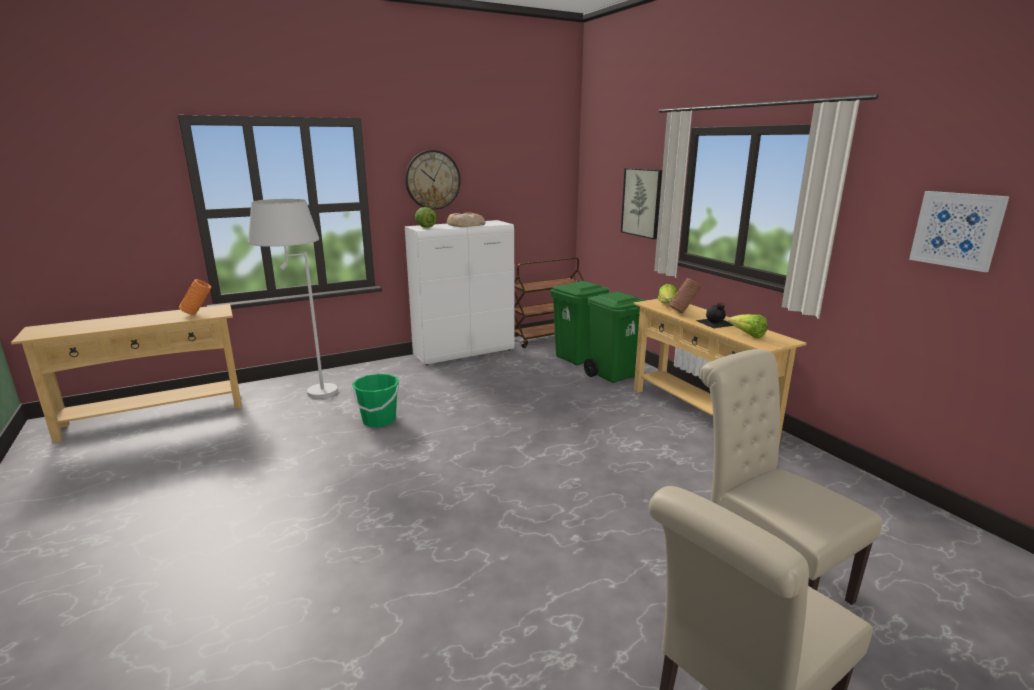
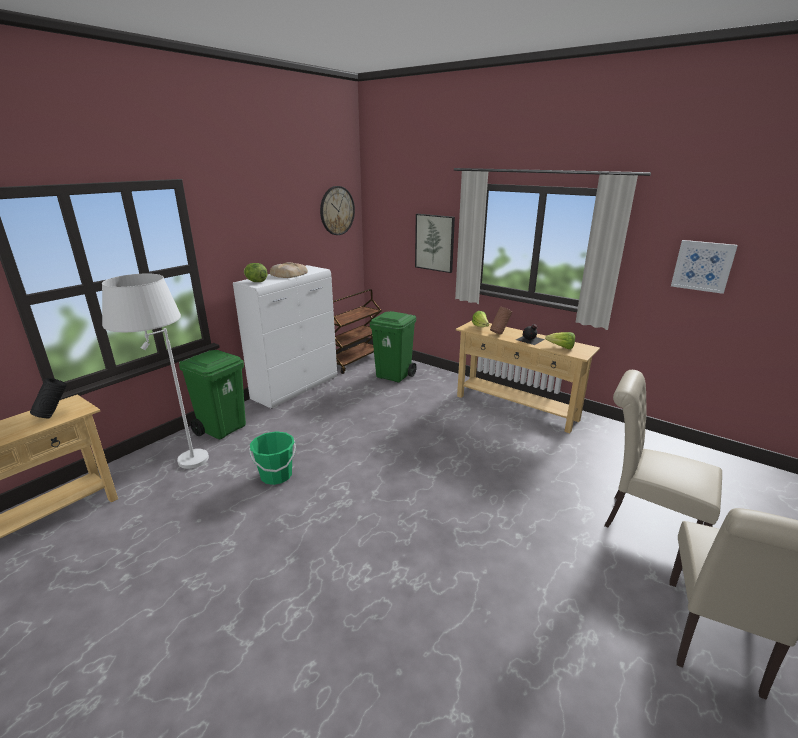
camera: 25 degrees left, 5 degrees up
(198, 314) = (54, 415): orange vase -> black vase
(432, 180) = (251, 234): wall clock -> wall clock (337, 210)
(614, 375) = (432, 385): green trash can -> green trash can (223, 428)

